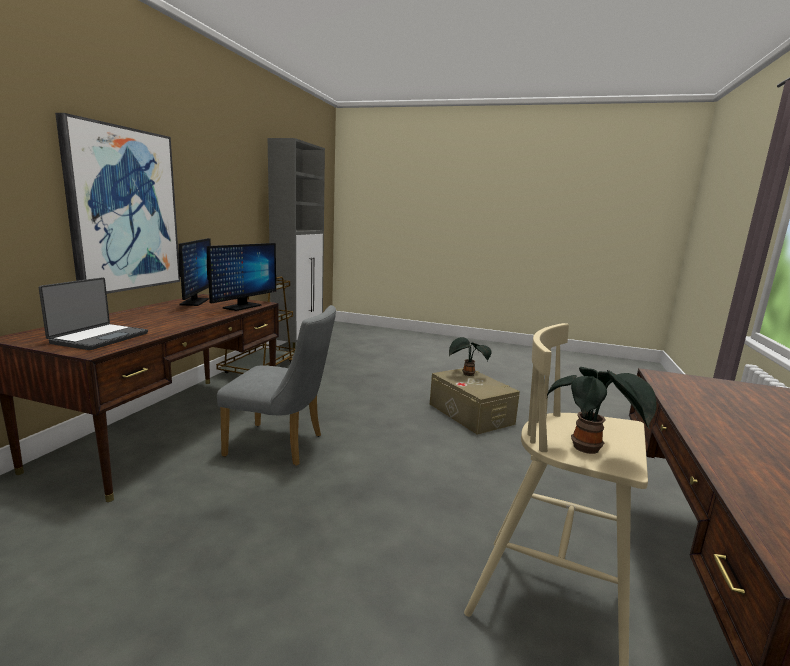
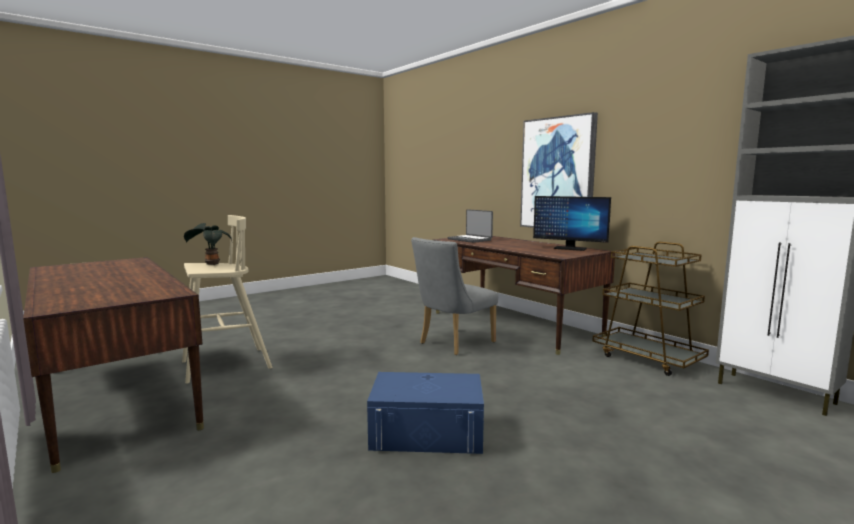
camera: 125 degrees right, 5 degrees down
(242, 307) = (545, 253): monitor -> none
(467, 374) = (452, 389): potted plant -> none
(470, 414) = (427, 432): beige storage box -> blue storage box

